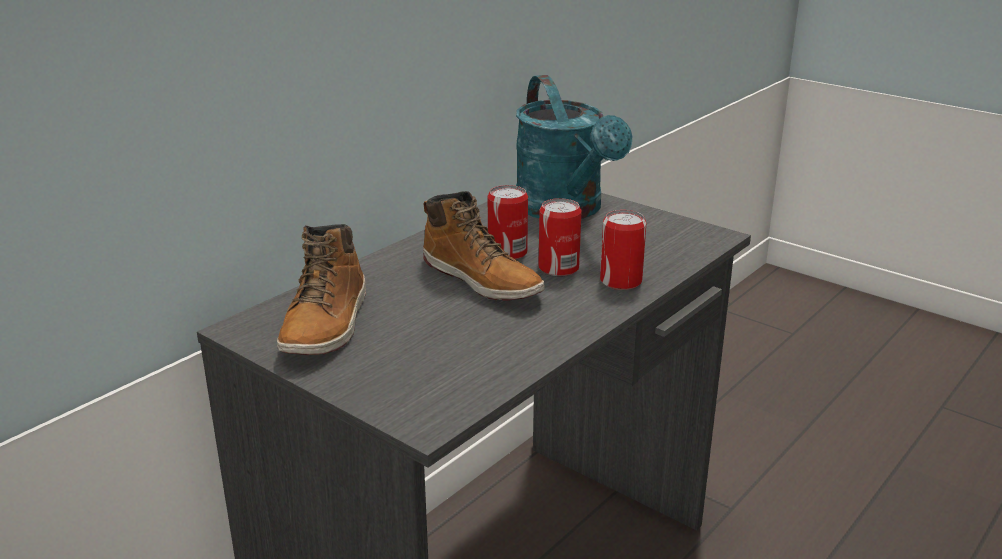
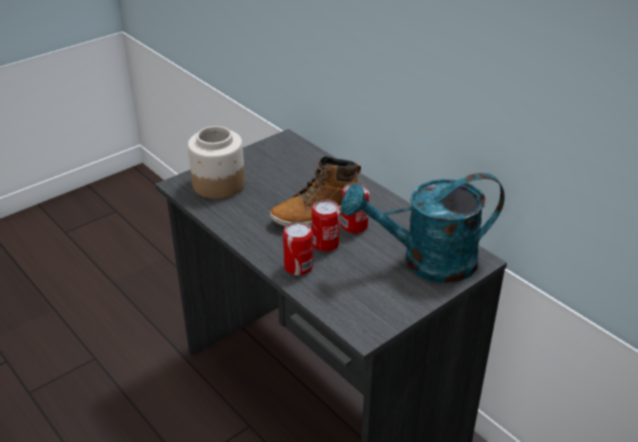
camera: 100 degrees right, 10 degrees up
(327, 324) = (280, 161): boot -> none
(419, 376) = (218, 184): none -> jar

